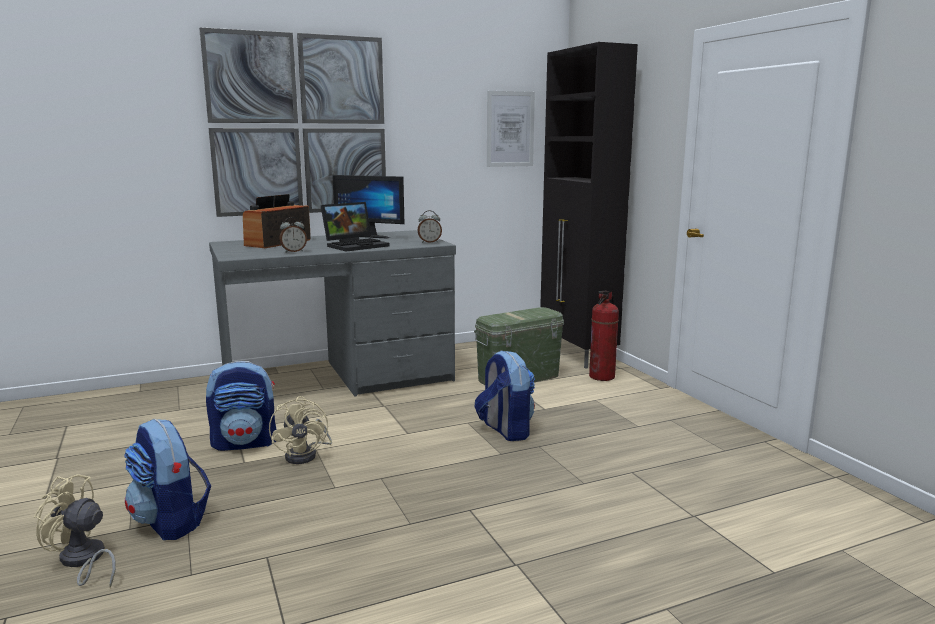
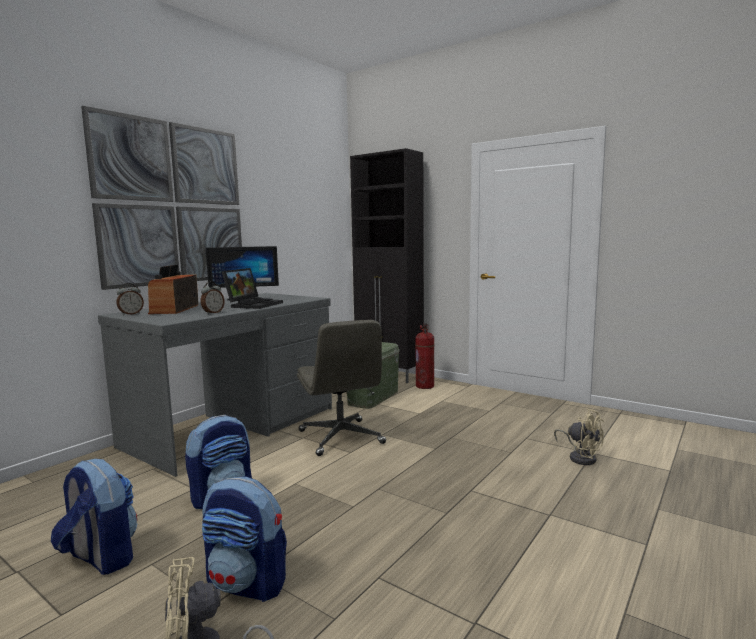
camera: 30 degrees left, 5 degrees down
(306, 455) = (293, 489): beige fan -> beige fan (580, 457)
(420, 415) = (341, 437): none -> grey office chair
(429, 242) = (305, 298): alarm clock -> alarm clock (131, 314)
(505, 430) = (415, 433): backpack -> backpack (100, 558)
(510, 129) = (319, 212): picture -> none

